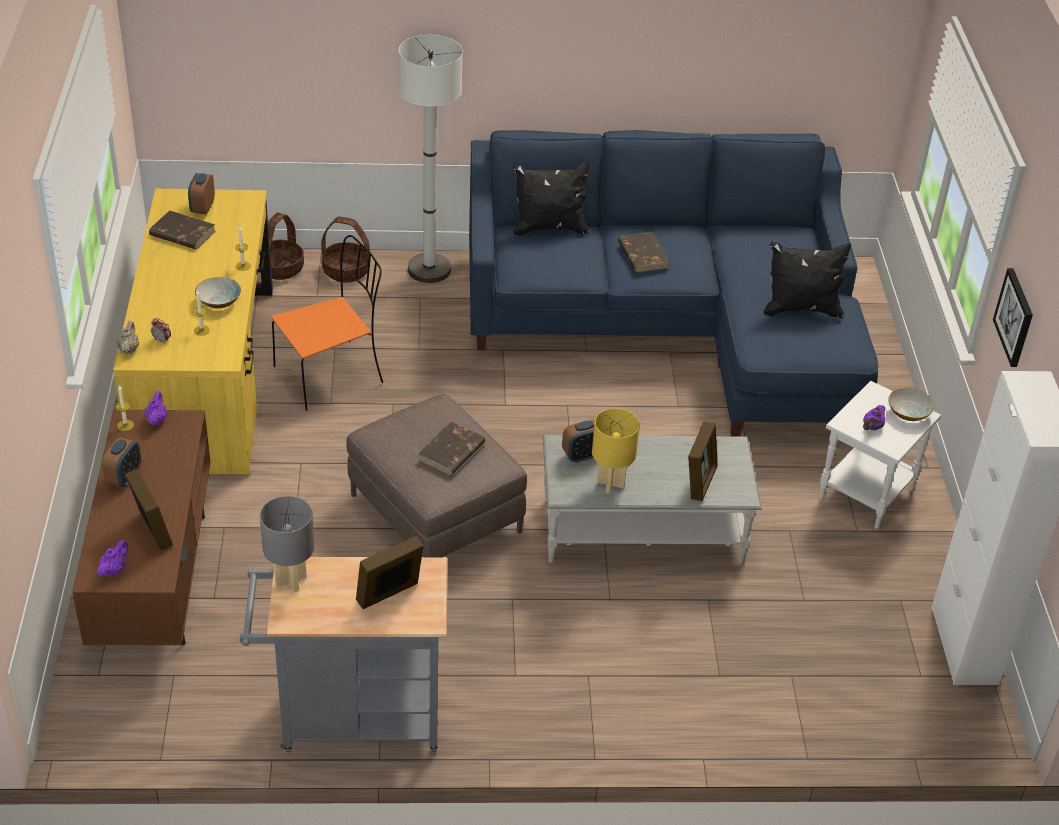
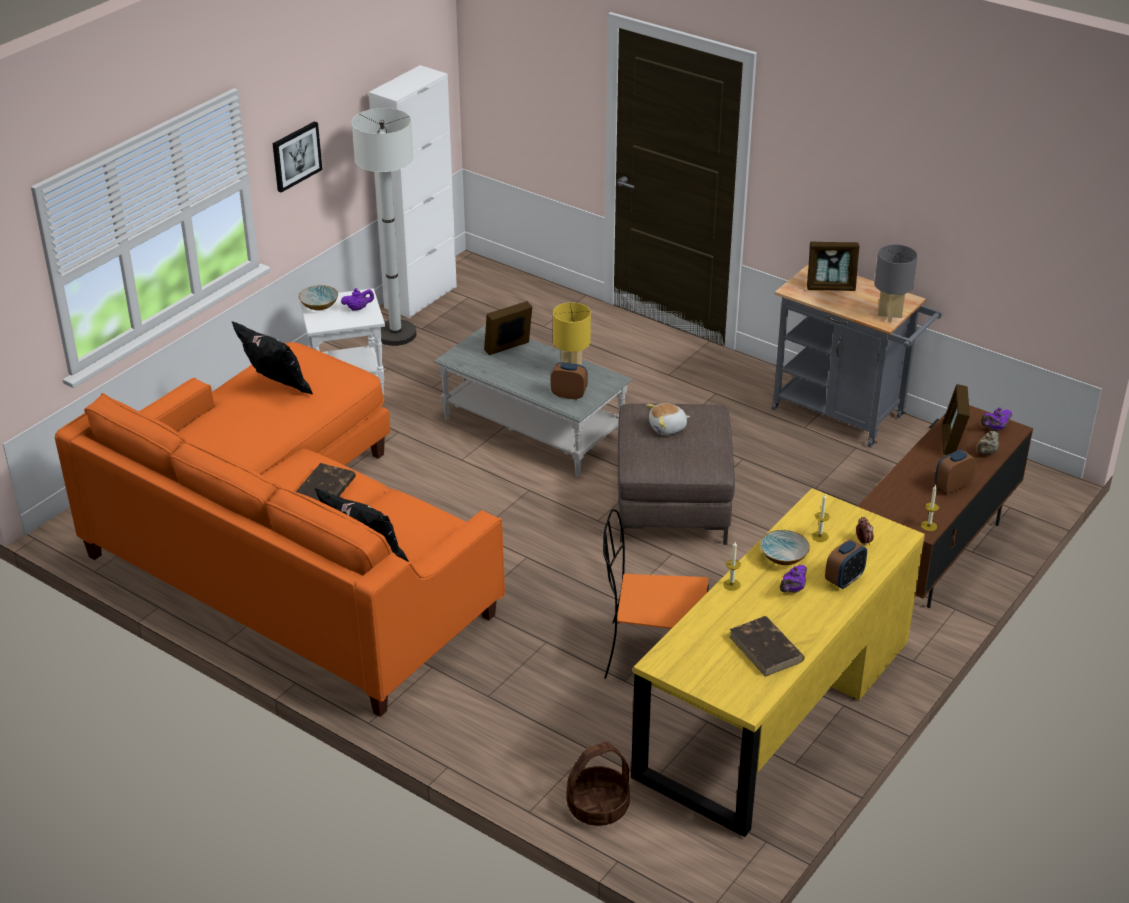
camera: 140 degrees left, 5 degrees down
(129, 349) = (899, 546): beige teapot -> beige teapot (986, 453)
(156, 420) = (898, 519): purple teapot -> purple teapot (792, 589)
(202, 208) = (721, 673): alarm clock -> alarm clock (844, 580)
(346, 270) = (530, 766): basket -> none
(429, 269) = (444, 724): white floor lamp -> white floor lamp (395, 334)
(451, 452) = (668, 428): brown book -> plush toy
(676, 325) = (293, 555): blue sofa -> orange sofa

